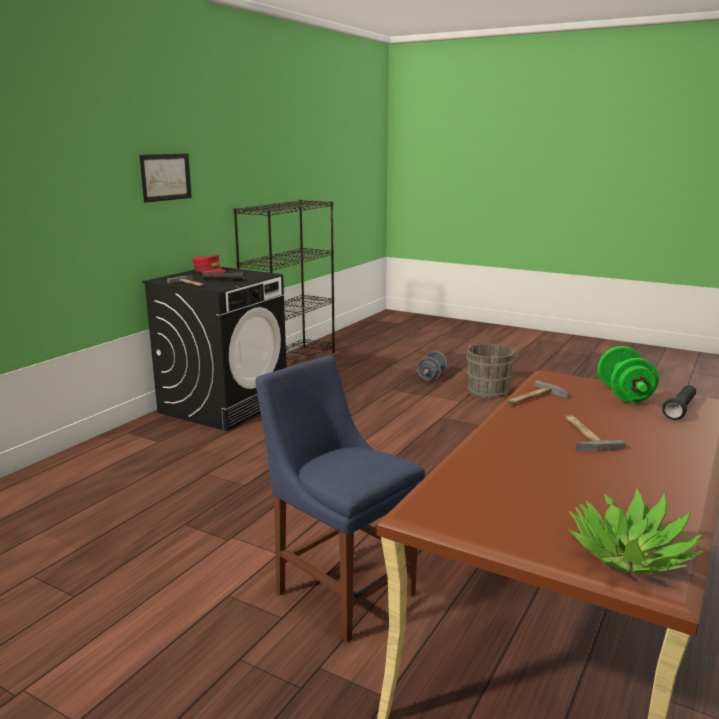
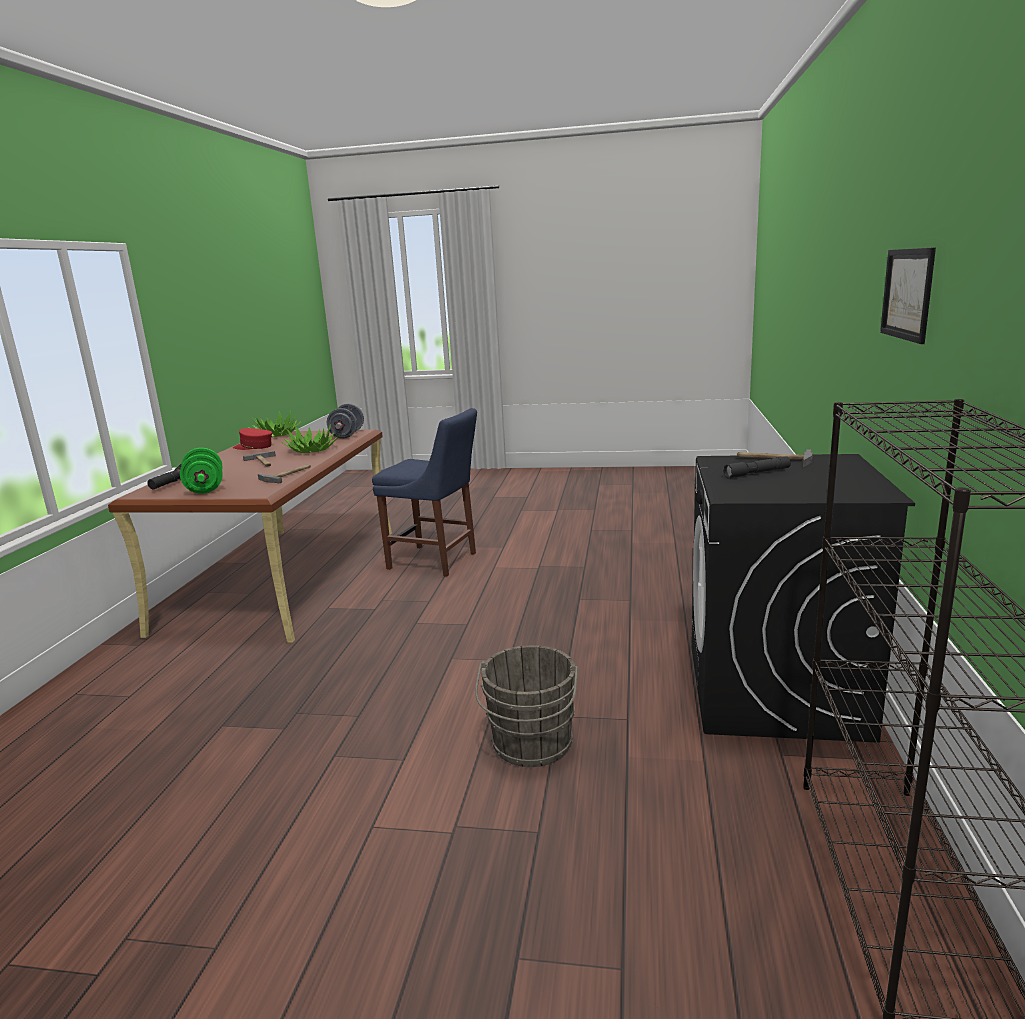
camera: 160 degrees right, 0 degrees up
(209, 271) = (855, 487): red cap -> red cap (253, 447)
(432, 377) = (465, 933): grey dumbbell -> grey dumbbell (347, 435)
(489, 390) = (304, 900): grey bucket -> grey bucket (531, 746)
(516, 452) = (312, 450): none -> potted plant

